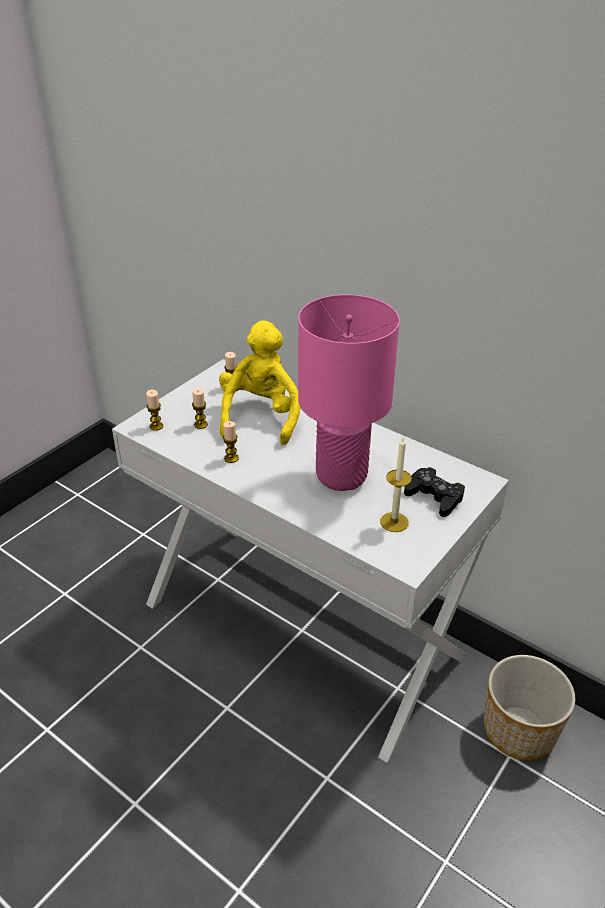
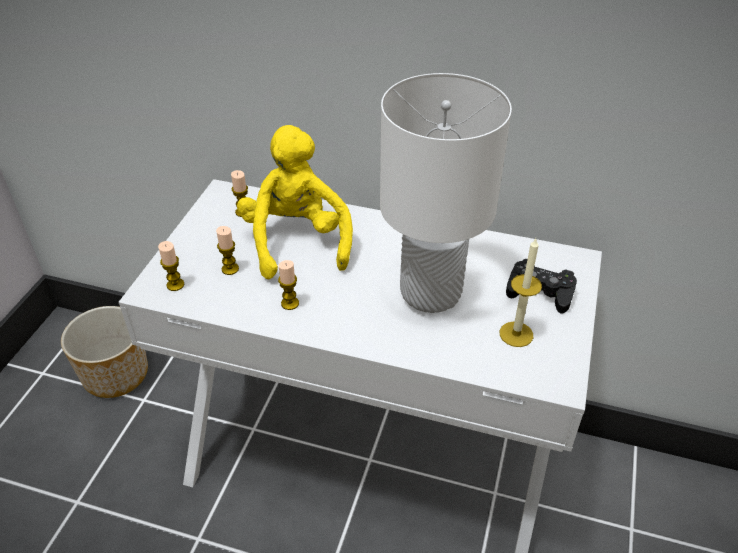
camera: 20 degrees left, 5 degrees up
(340, 479) = (429, 297): pink table lamp -> white table lamp
(520, 730) = (629, 498): planter -> planter (117, 374)

